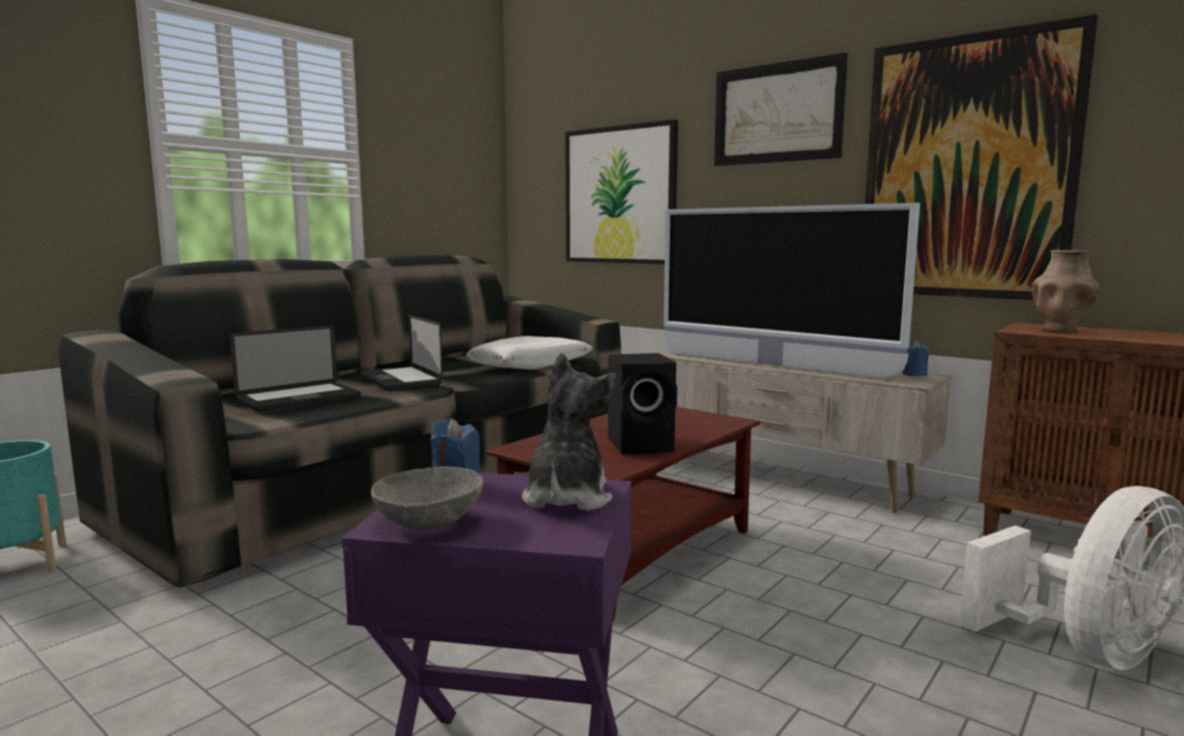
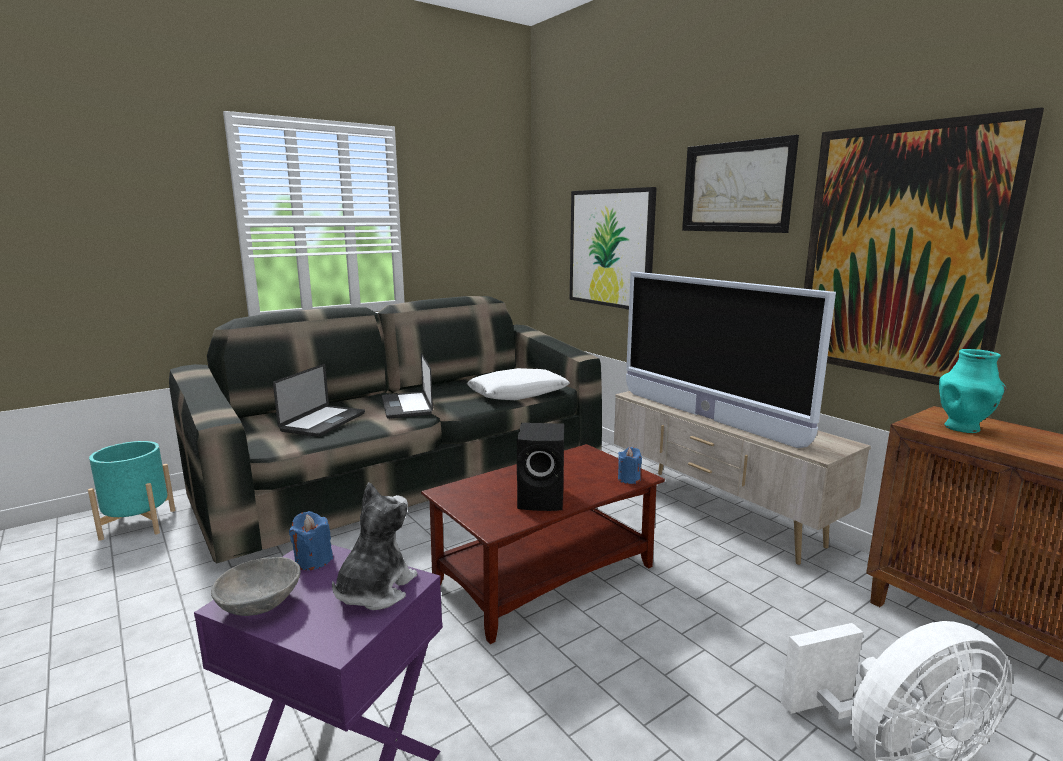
camera: 15 degrees right, 5 degrees up
(299, 399) = (323, 422): laptop -> laptop turned 45 degrees counterclockwise
(914, 374) = (832, 442): blue candle -> blue candle (629, 479)
(1060, 331) = (963, 428): brown vase -> turquoise vase

